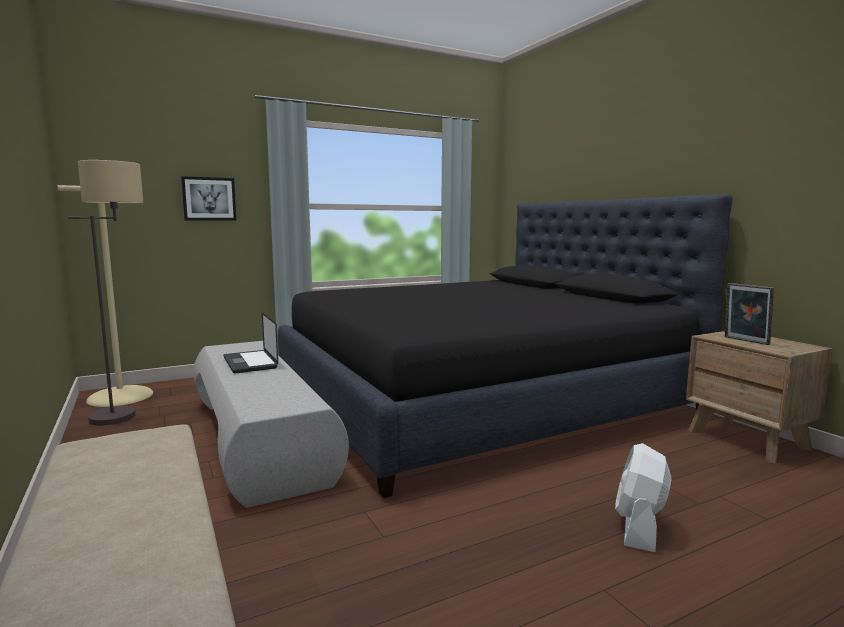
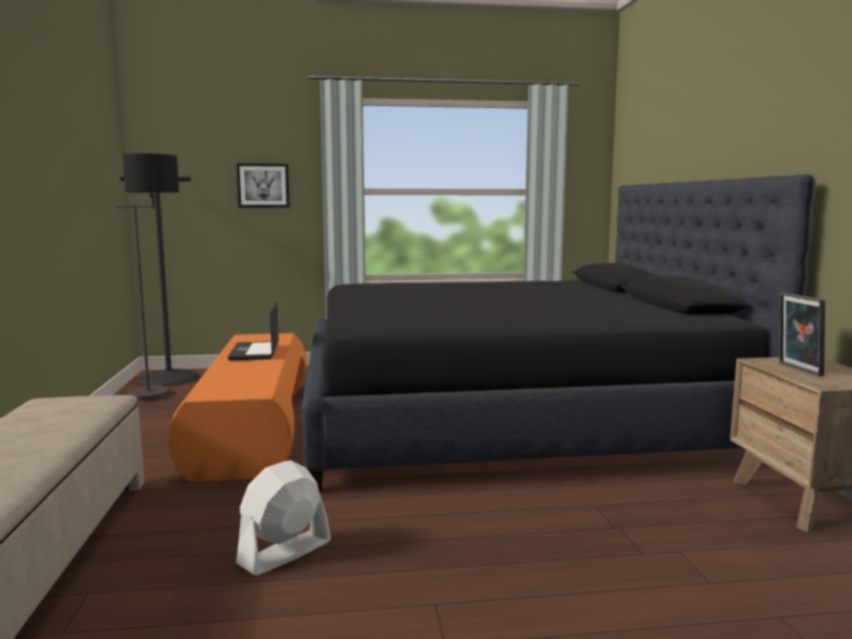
camera: 20 degrees right, 0 degrees up
(120, 396) = (169, 378): beige clothes rack -> black clothes rack
(127, 416) = (160, 395): beige floor lamp -> black floor lamp
(259, 436) = (253, 425): grey bench -> orange bench
(639, 527) = (540, 561): white fan -> white fan (284, 553)

